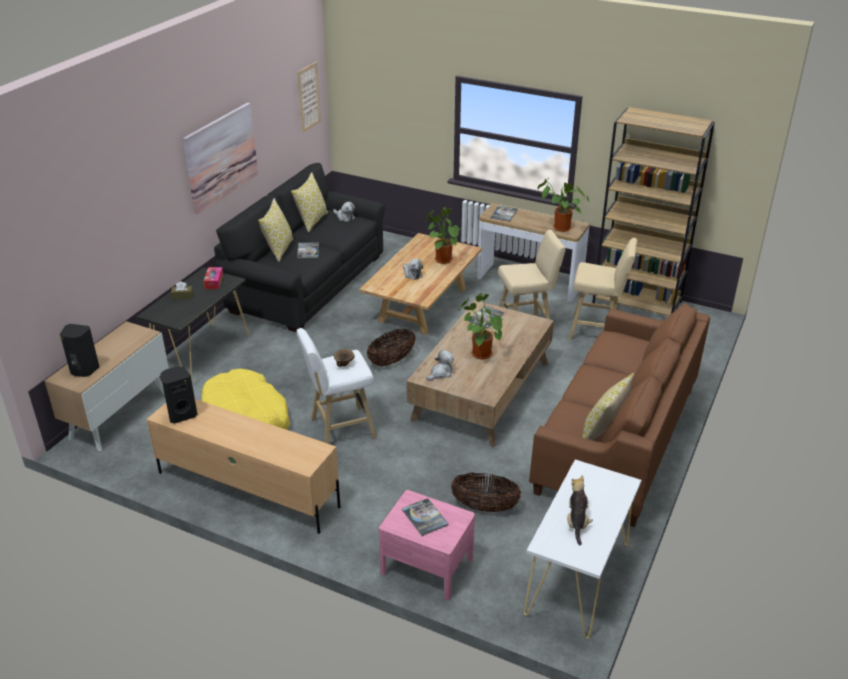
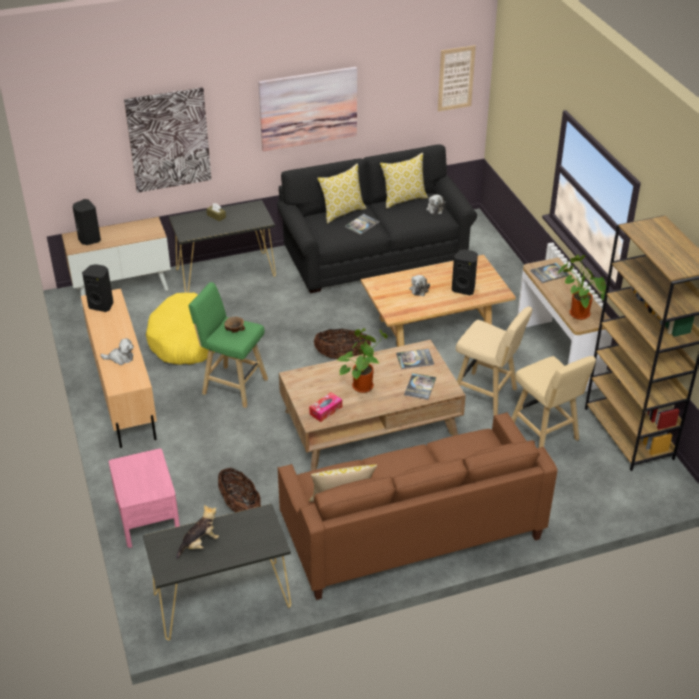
camera: 45 degrees right, 5 degrees up
(122, 228) = (168, 140): none -> picture
(214, 282) = (251, 215): tissue box -> tissue box (325, 410)
(339, 429) = (232, 386): white stool -> green stool
(424, 517) = (142, 474): book -> book (420, 387)
(441, 259) = (464, 289): potted plant -> black speaker
(441, 373) = (310, 382): plush toy -> plush toy (120, 358)
(577, 579) = (221, 600): white console table -> black console table

